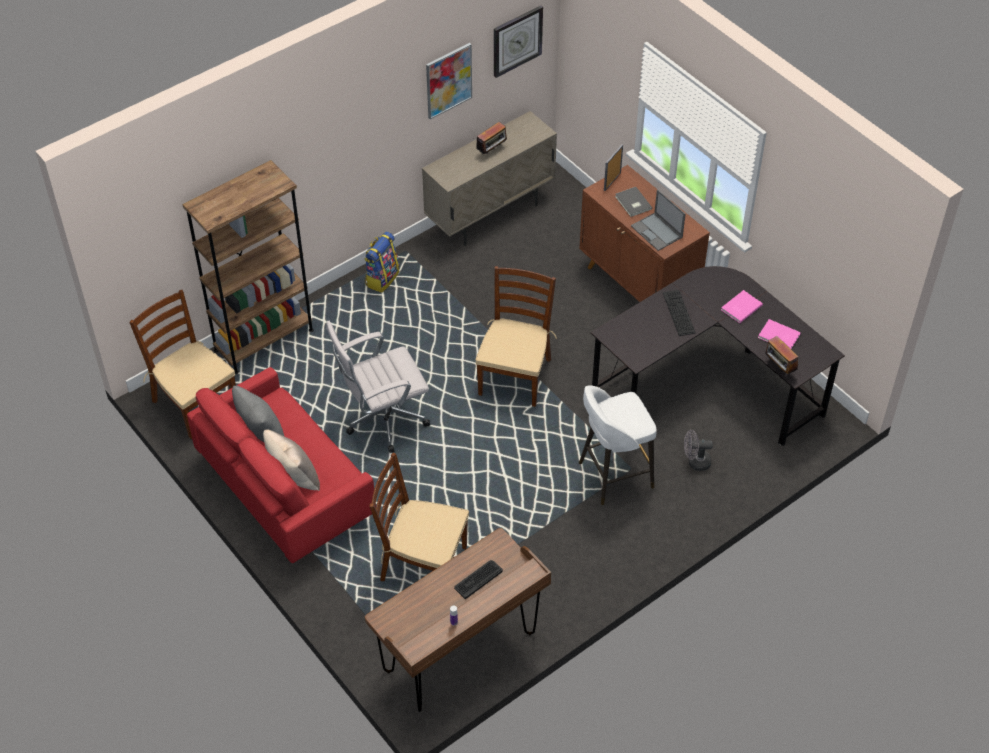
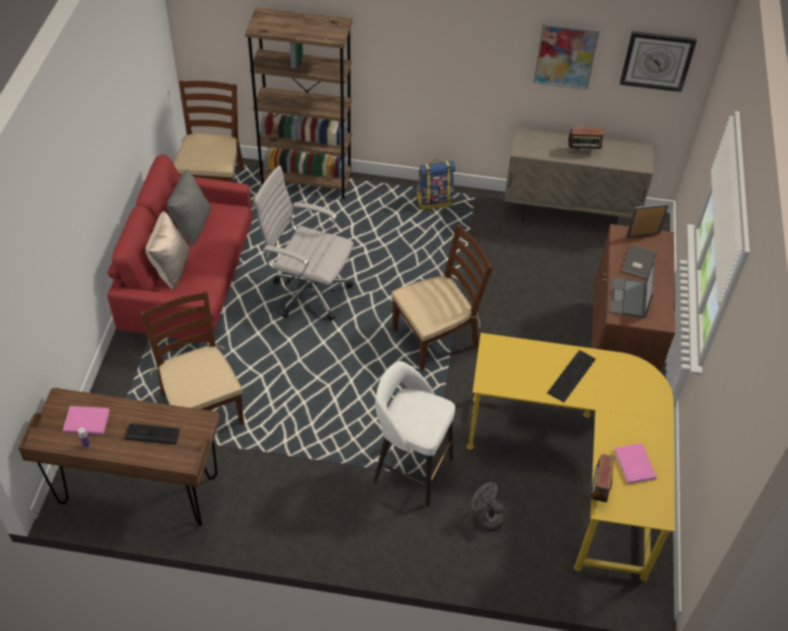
camera: 45 degrees right, 0 degrees up
(708, 384) = (576, 468): black desk -> yellow desk
(740, 307) = (631, 414): pink book -> pink book (86, 420)

